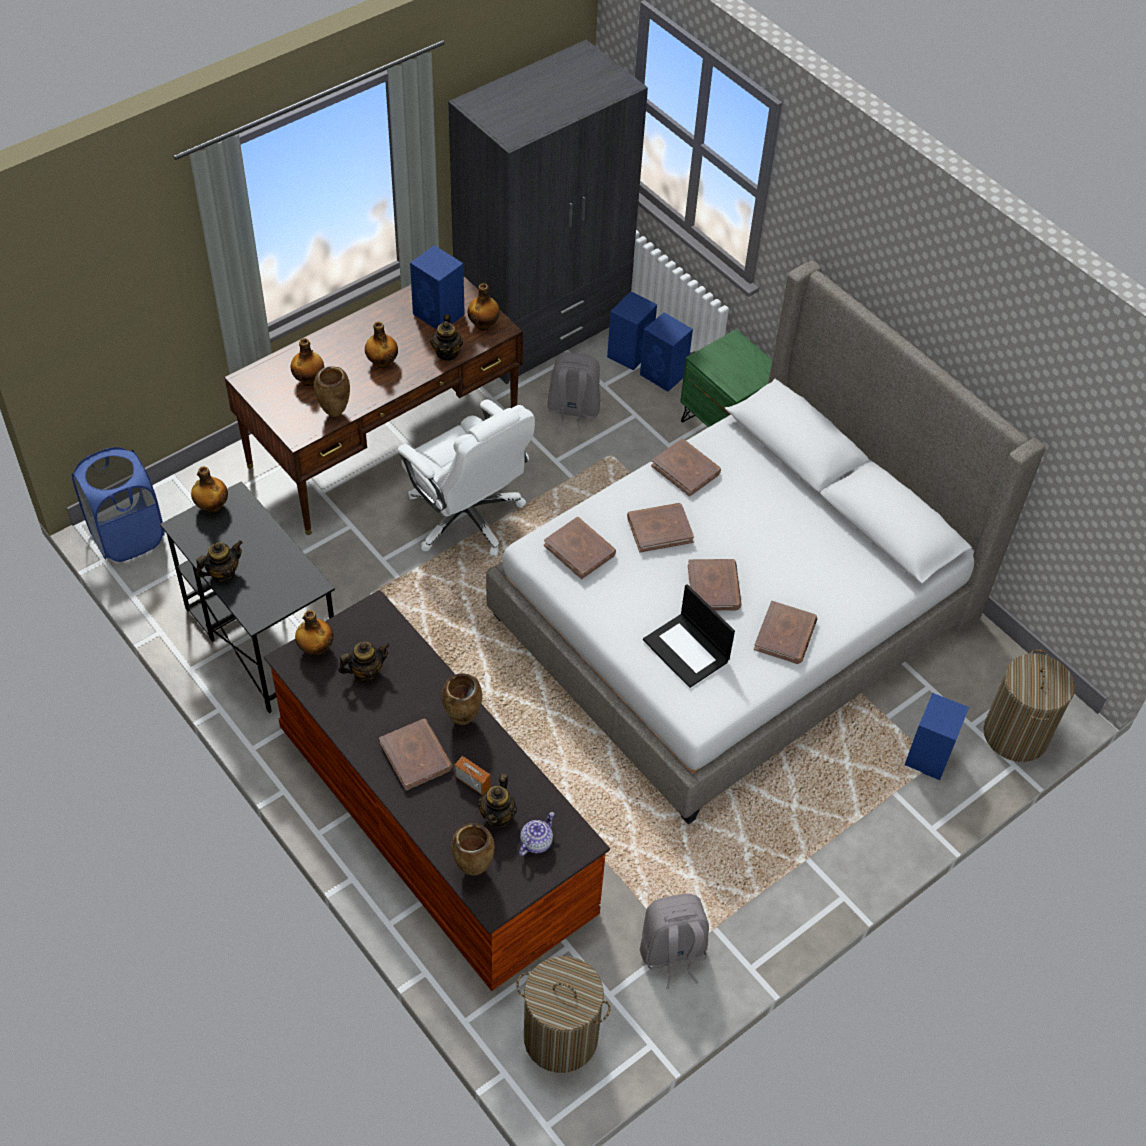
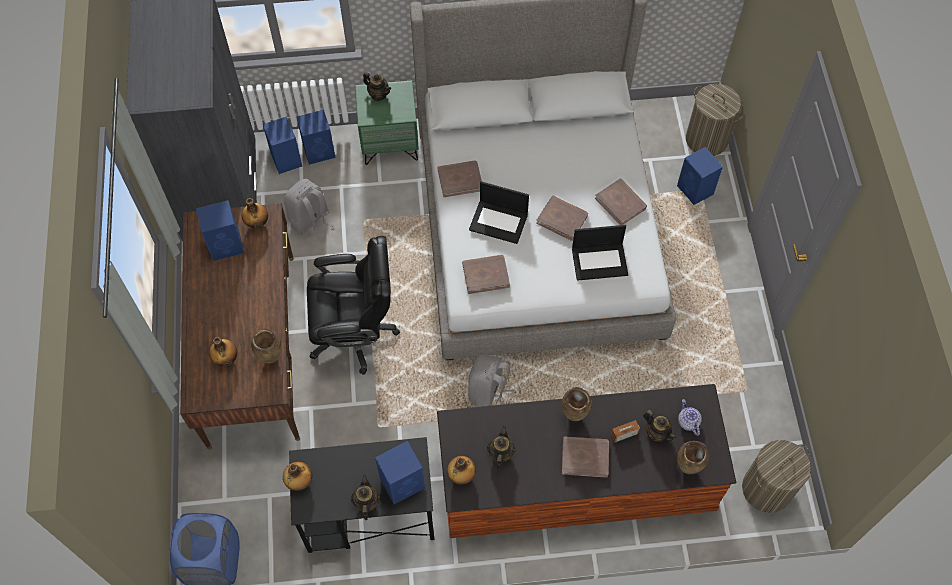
camera: 55 degrees left, 10 degrees up
(267, 593) = (403, 482): none -> blue speaker
(382, 362) = (245, 303): bottle -> none
(447, 353) = (266, 259): teapot -> teapot (378, 94)
(467, 517) = (355, 332): white office chair -> black office chair
(659, 529) = (499, 221): brown book -> laptop
(672, 953) = (745, 398): grey backpack -> grey backpack (488, 392)

